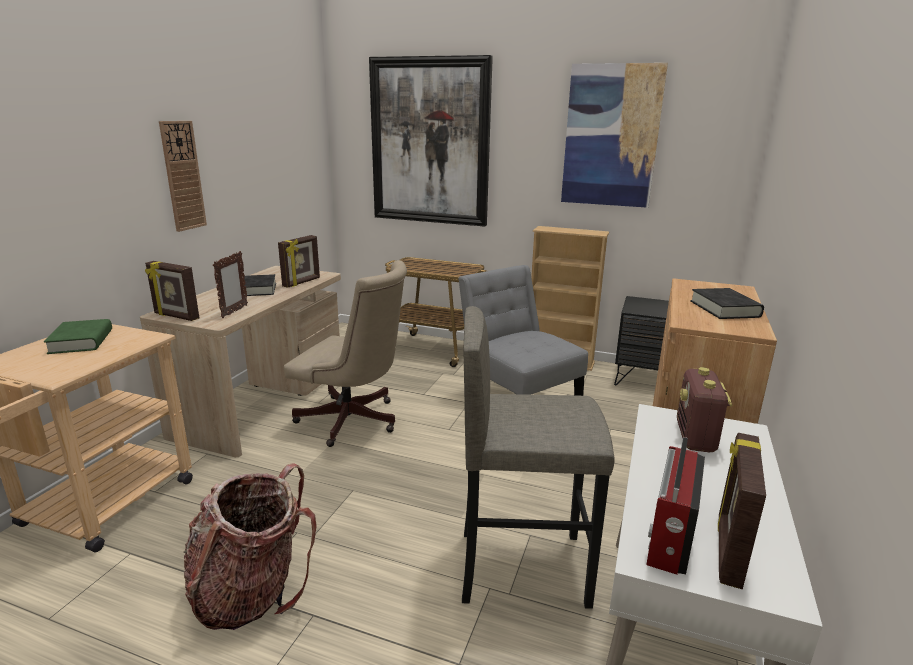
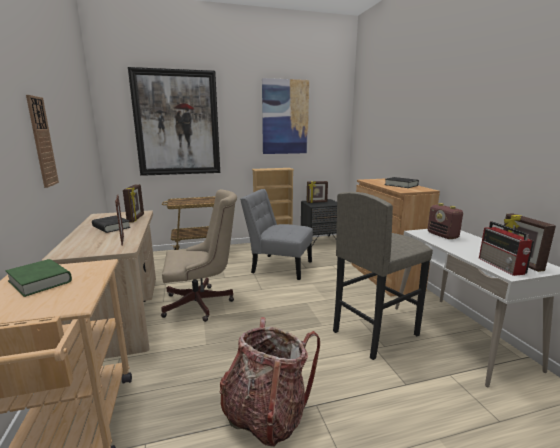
camera: 35 degrees left, 5 degrees down
(176, 316) = (78, 253): picture frame -> picture frame (317, 202)

